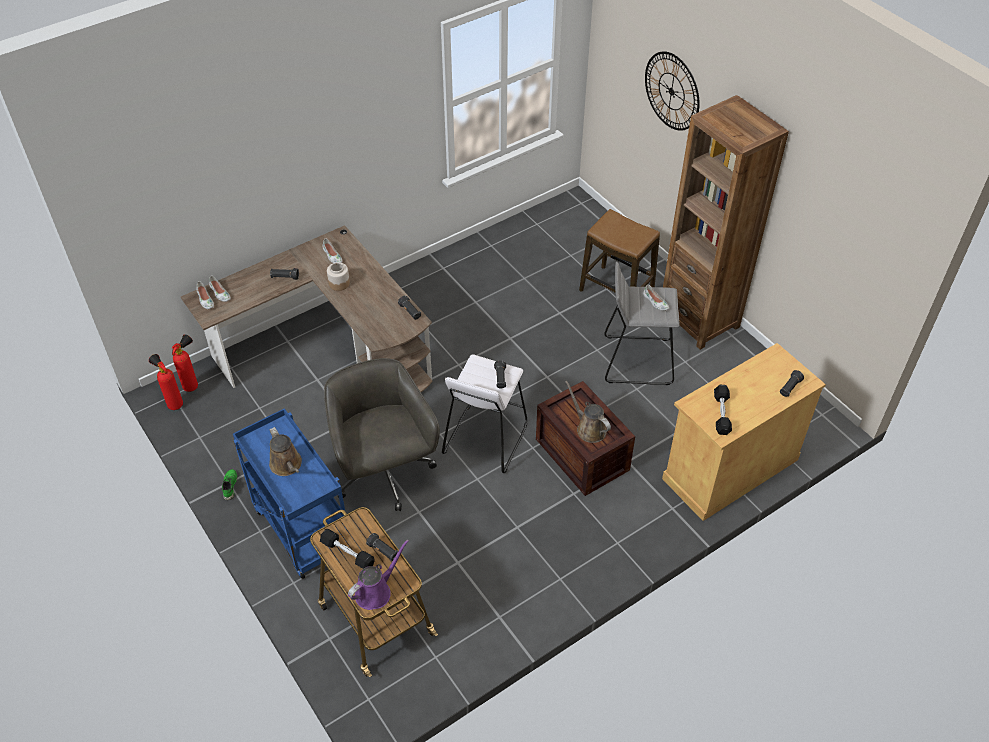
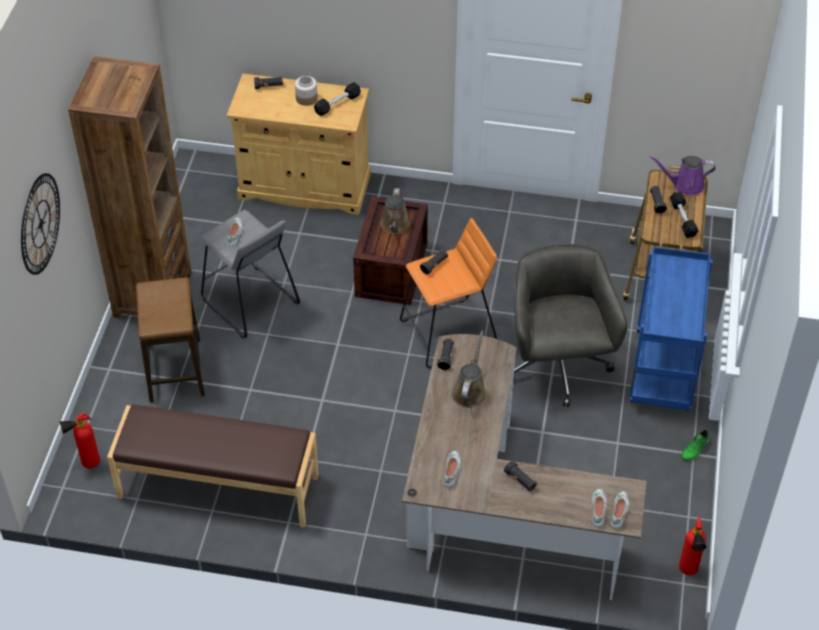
camera: 135 degrees left, 0 degrees up
(193, 384) = (654, 580): fire extinguisher -> fire extinguisher (86, 464)
(287, 465) = (676, 297): brown watering can -> brown watering can (470, 391)
(339, 283) = (476, 434): jar -> jar (306, 98)
(384, 473) = (557, 366): grey office chair -> grey office chair turned 150 degrees clockwise
(485, 438) = (448, 334): white stool -> orange stool
(503, 256) = (218, 487): none -> brown bench

